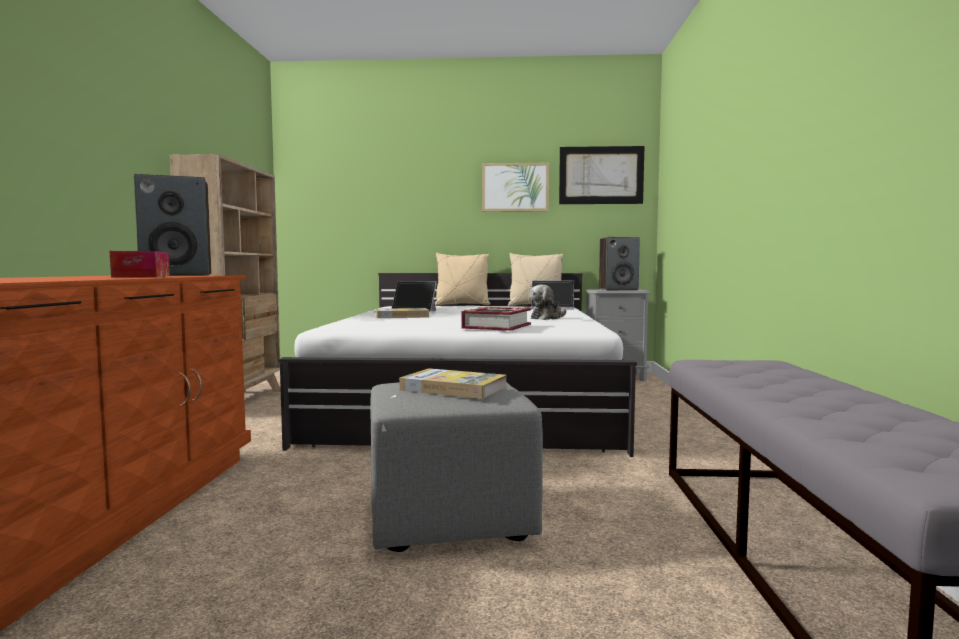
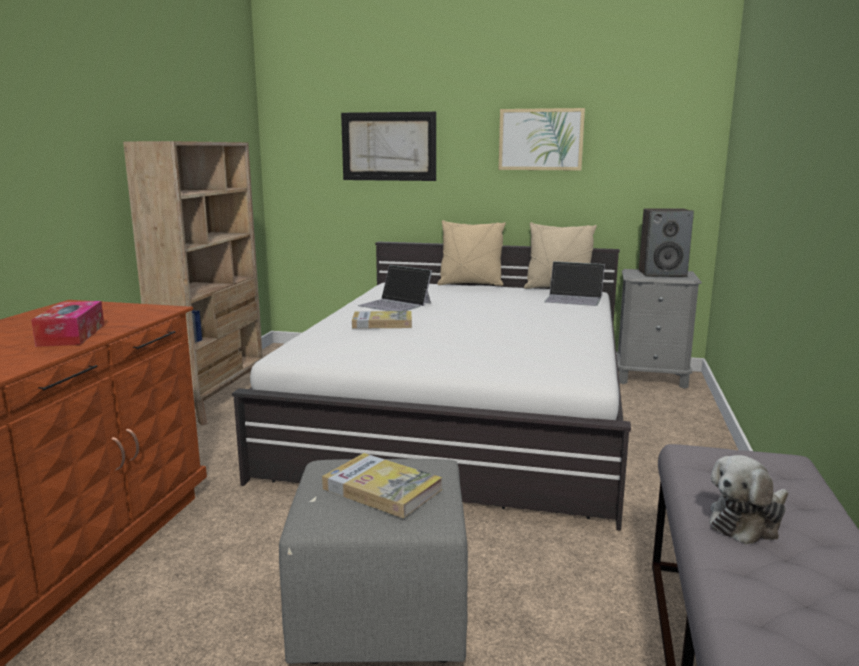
camera: 10 degrees right, 10 degrees up
(178, 275) = (119, 312): speaker -> none
(496, 326) = (475, 361): book -> none
(547, 318) = (550, 334): plush toy -> plush toy (747, 522)
(601, 175) = (652, 124): picture -> picture (388, 146)

